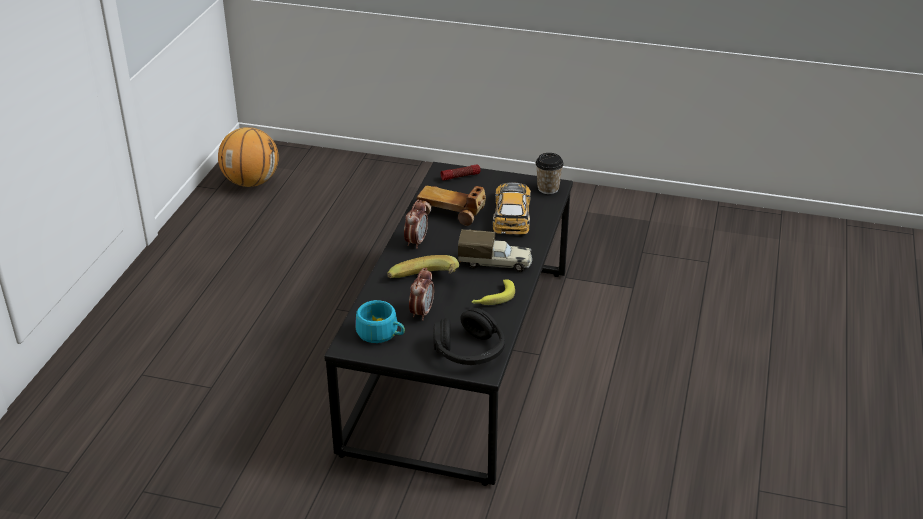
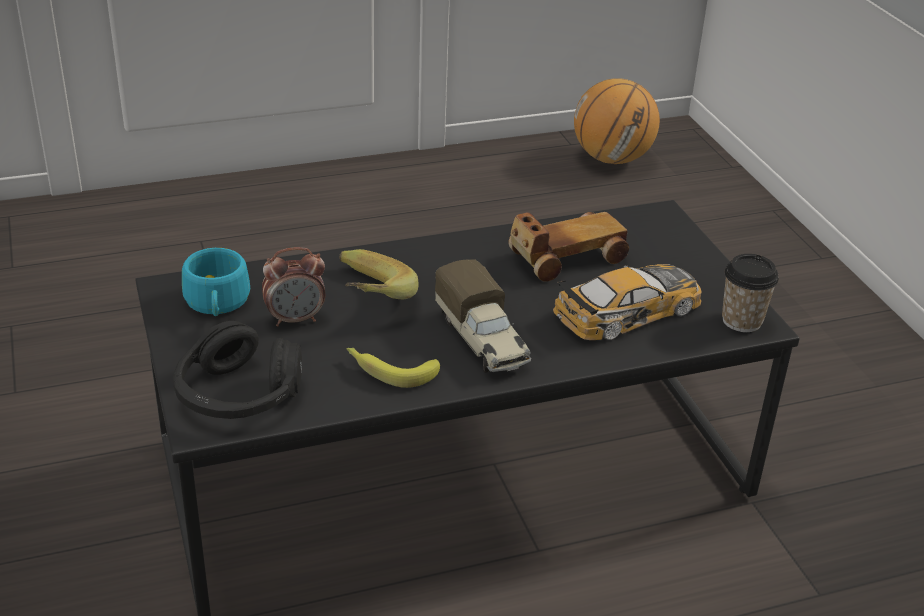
camera: 55 degrees right, 0 degrees up
(416, 242) = (459, 255): alarm clock -> none
(451, 212) = (565, 258): toy car -> toy car turned 75 degrees clockwise
(460, 176) = (665, 233): flashlight -> none

